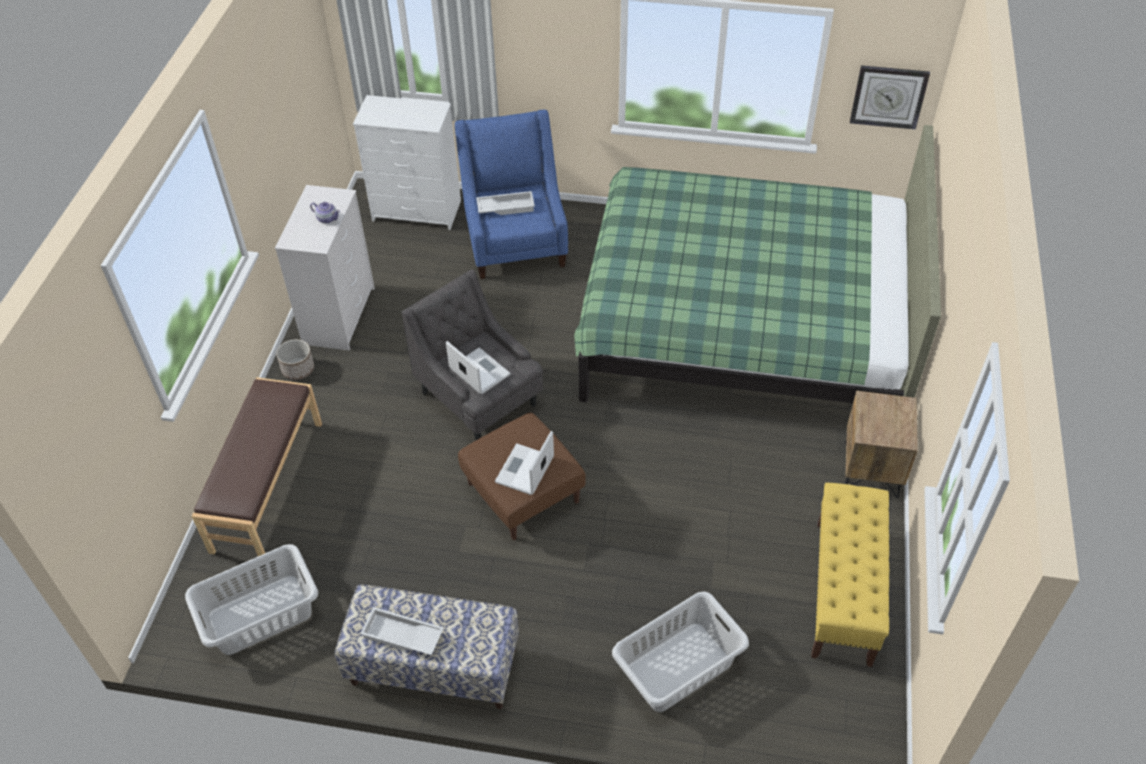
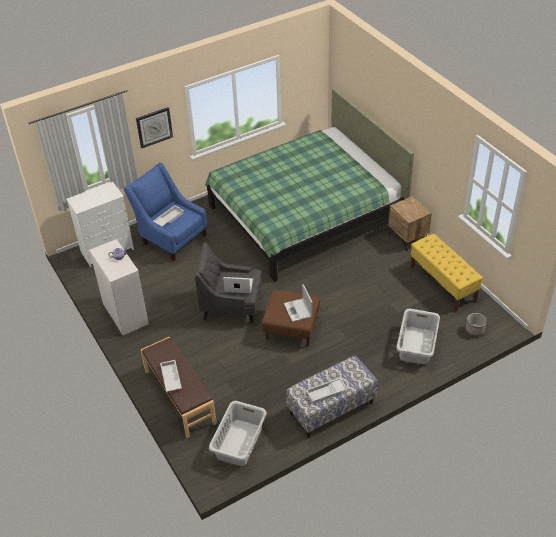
camera: 40 degrees left, 5 degrees down
(237, 447) = (170, 378): none -> white tray
(298, 369) = (134, 346): planter -> planter (475, 330)
(888, 96) = (308, 84): wall clock -> wall clock (154, 127)

